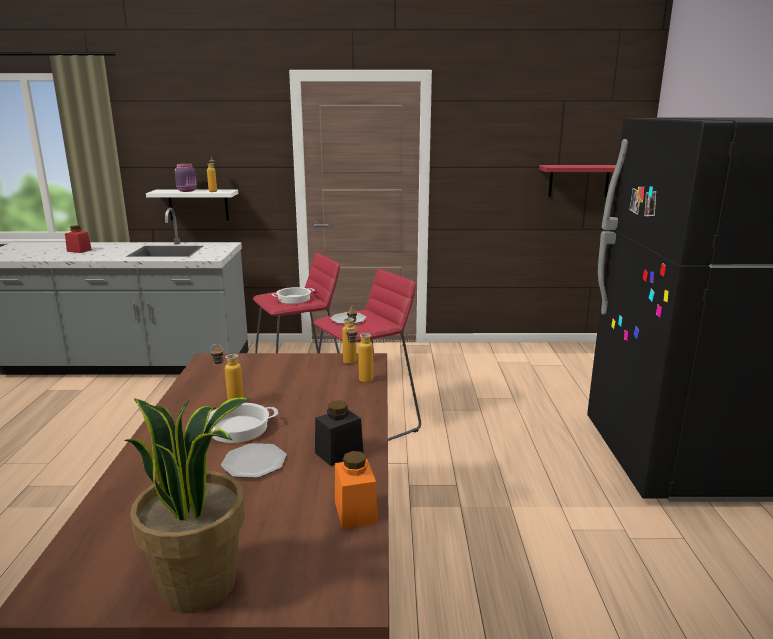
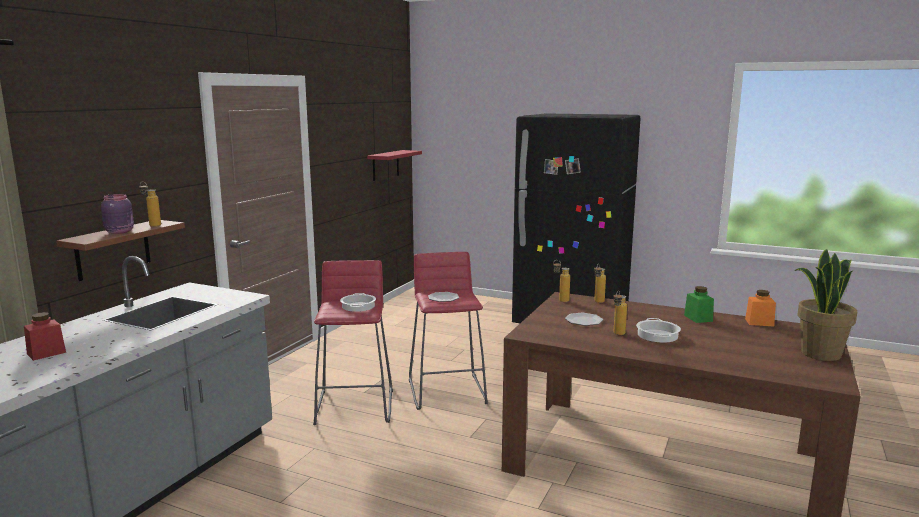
camera: 65 degrees left, 5 degrees down
(198, 204) = (113, 250): white shelf -> brown shelf
(254, 462) = (704, 335): plate -> plate (583, 321)
(339, 453) = (698, 318): black jar -> green jar

